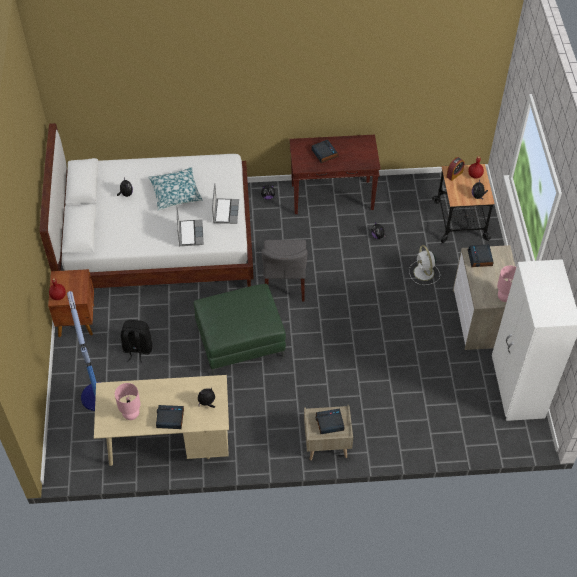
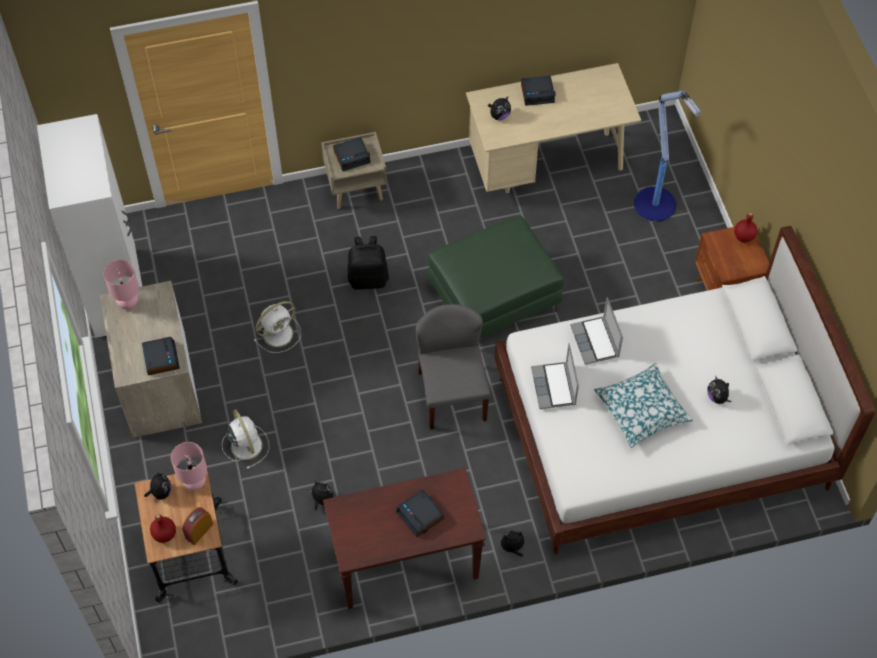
camera: 170 degrees right, 5 degrees up
(131, 414) = (584, 91): pink table lamp -> pink table lamp (194, 482)
(137, 349) = (628, 269): black backpack -> black backpack (368, 278)
(397, 341) = (279, 333): none -> white fan

